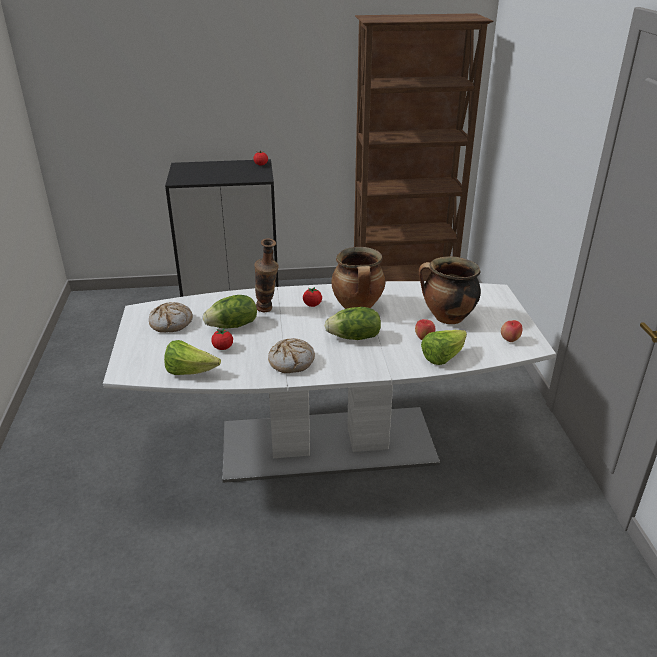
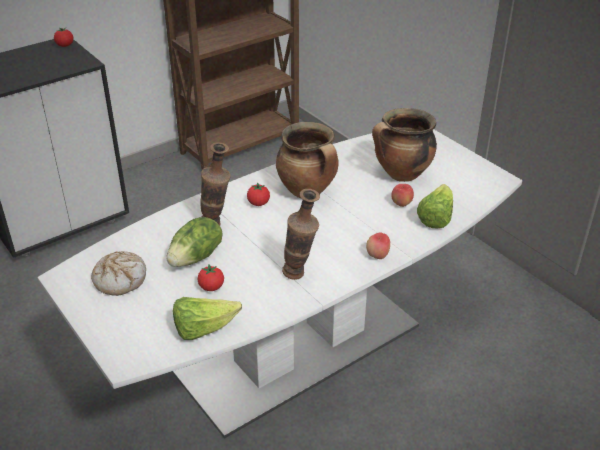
camera: 30 degrees left, 5 degrees up
(291, 361) = (300, 276): bread -> vase
(354, 337) = (336, 226): lettuce -> none
(510, 340) = (475, 180): apple -> apple (377, 256)

